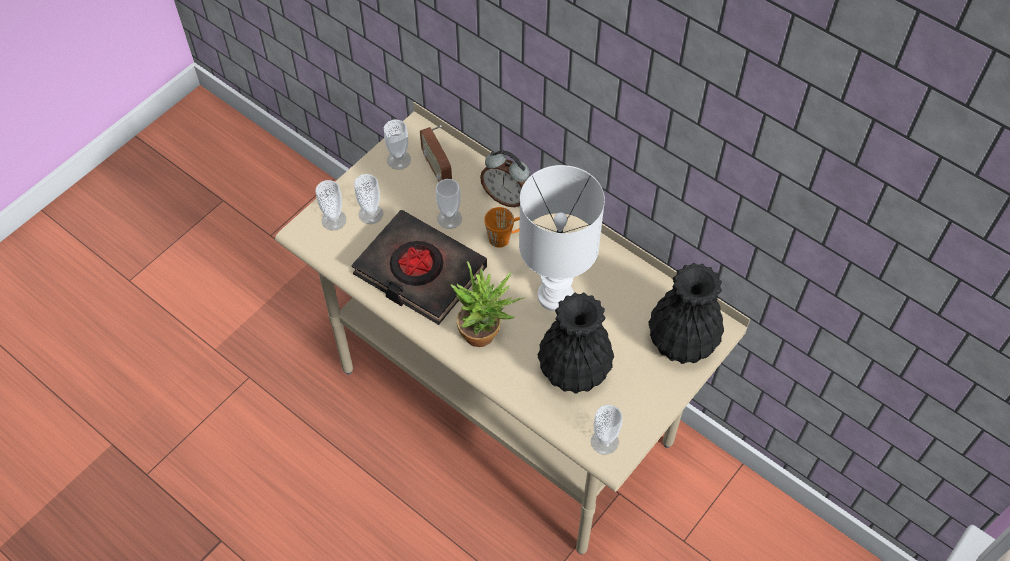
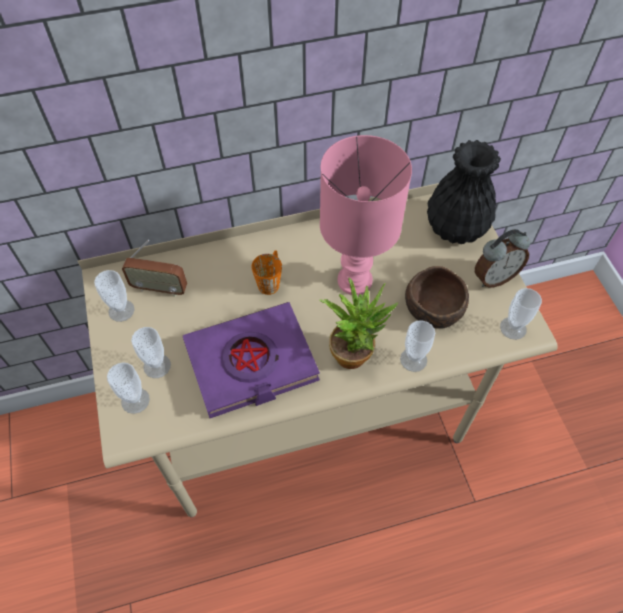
camera: 55 degrees left, 0 degrees up
(419, 272) = (251, 363): black book -> purple book
(449, 219) = (217, 309): cup -> cup (413, 359)
(507, 197) = (233, 257): alarm clock -> alarm clock (494, 277)
(557, 295) = (355, 279): white table lamp -> pink table lamp
(573, 370) = (433, 310): black vase -> brown bowl

